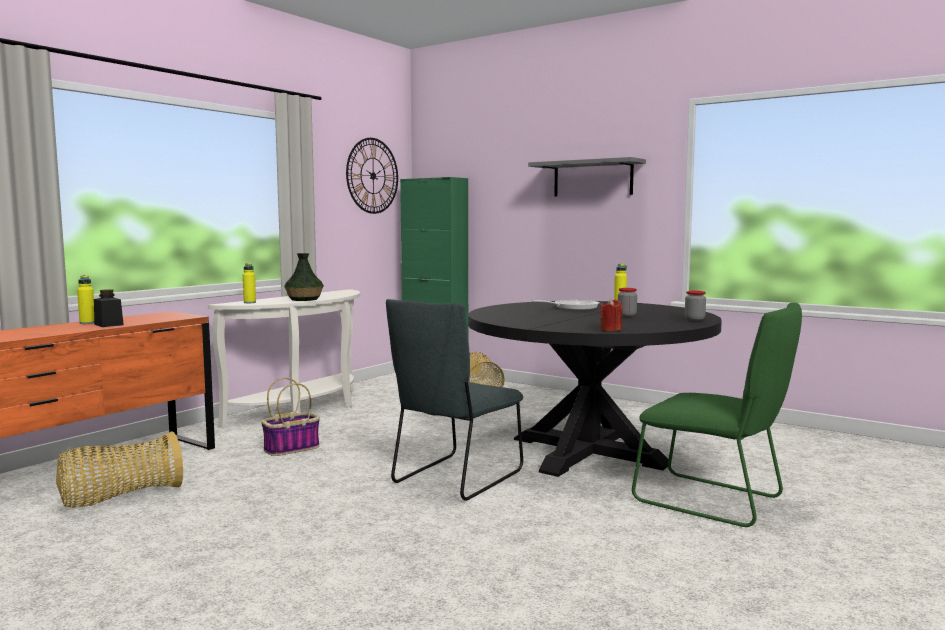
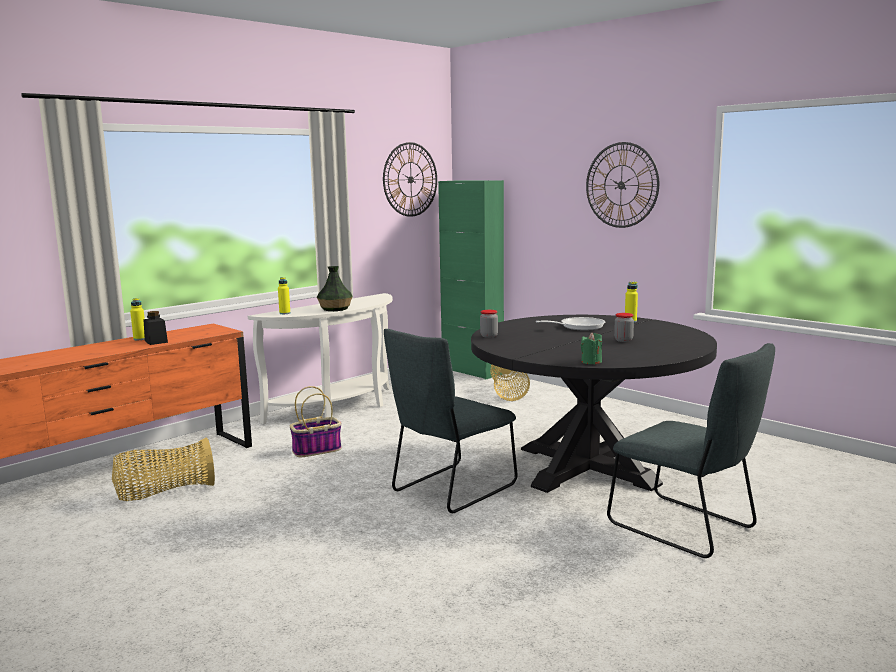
camera: 10 degrees right, 5 degrees up
(592, 178) = (621, 185): grey shelf -> wall clock
(610, 329) = (591, 362): red candle -> green candle
(694, 319) = (687, 348): jar -> jar (489, 336)
(714, 501) = (686, 528): green chair -> grey chair

